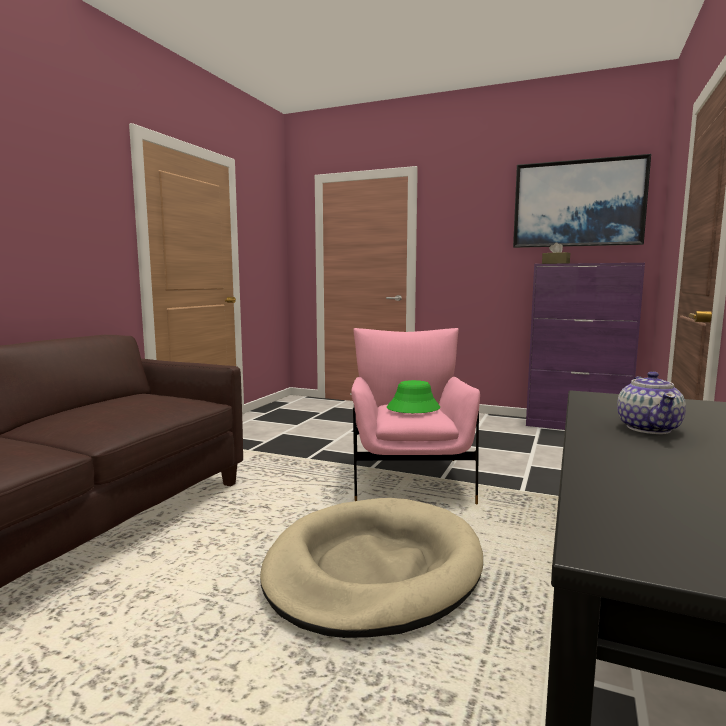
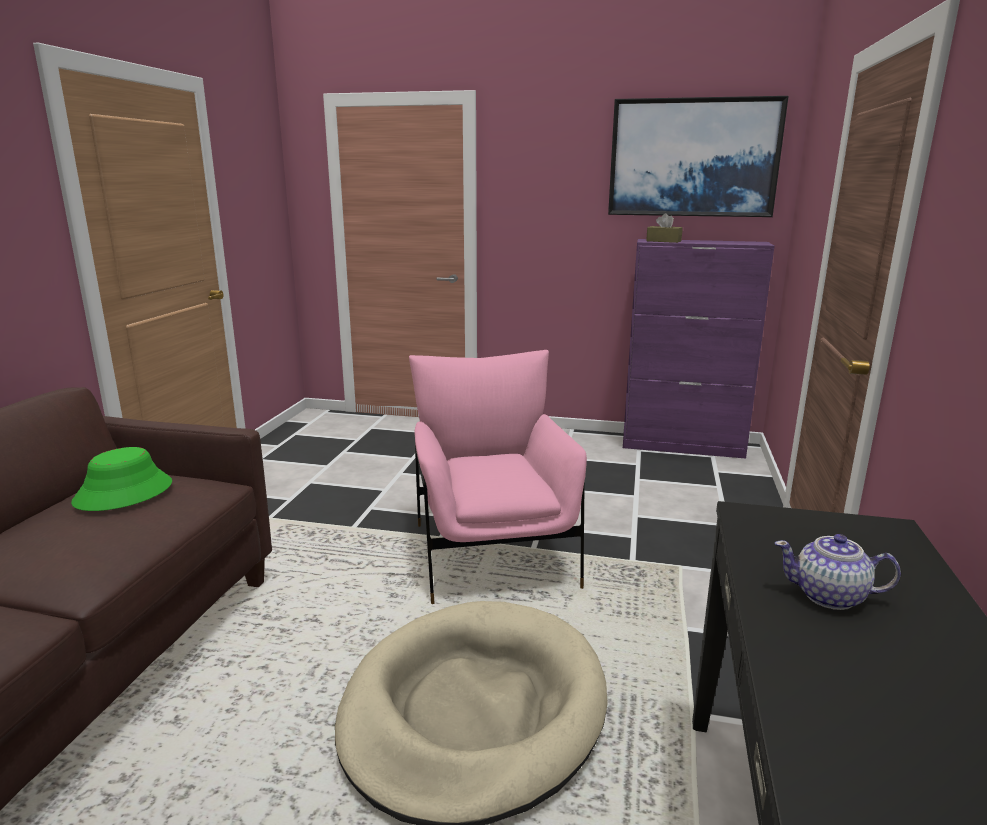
camera: 10 degrees left, 10 degrees up
(413, 408) = (498, 471): green hat -> green hat (123, 493)
(649, 428) = (830, 596): teapot -> teapot turned 105 degrees clockwise

